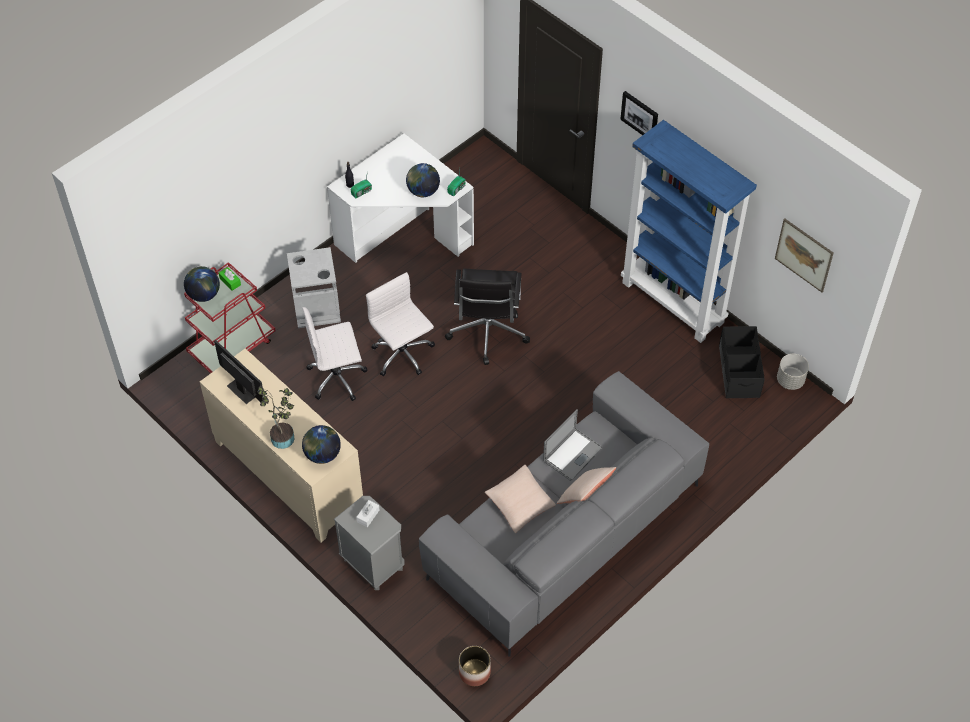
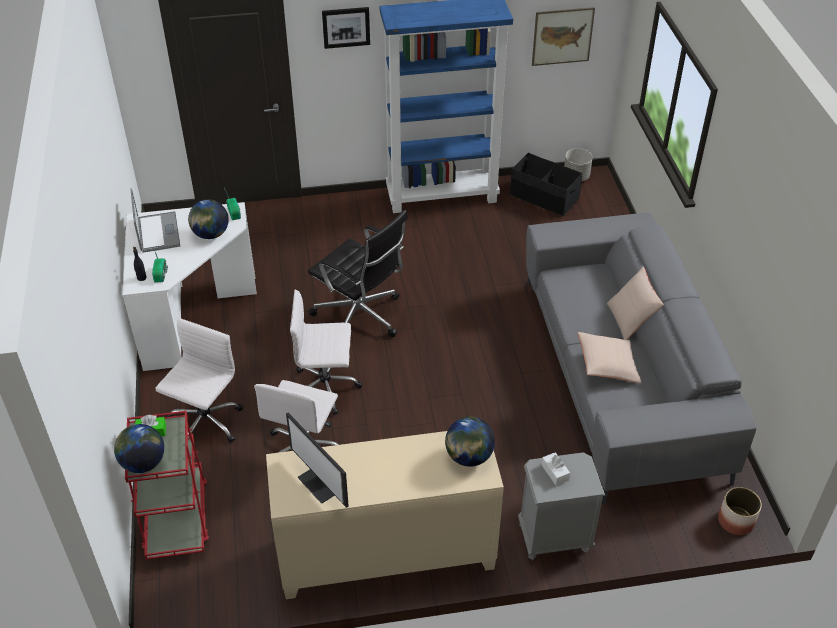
camera: 55 degrees left, 10 degrees down
(242, 390) = (320, 483): monitor -> monitor turned 120 degrees counterclockwise
(283, 436) = (416, 478): potted plant -> none
(317, 308) = (205, 423): grey trash can -> white office chair
(572, 454) = (580, 304): laptop -> laptop (158, 232)

